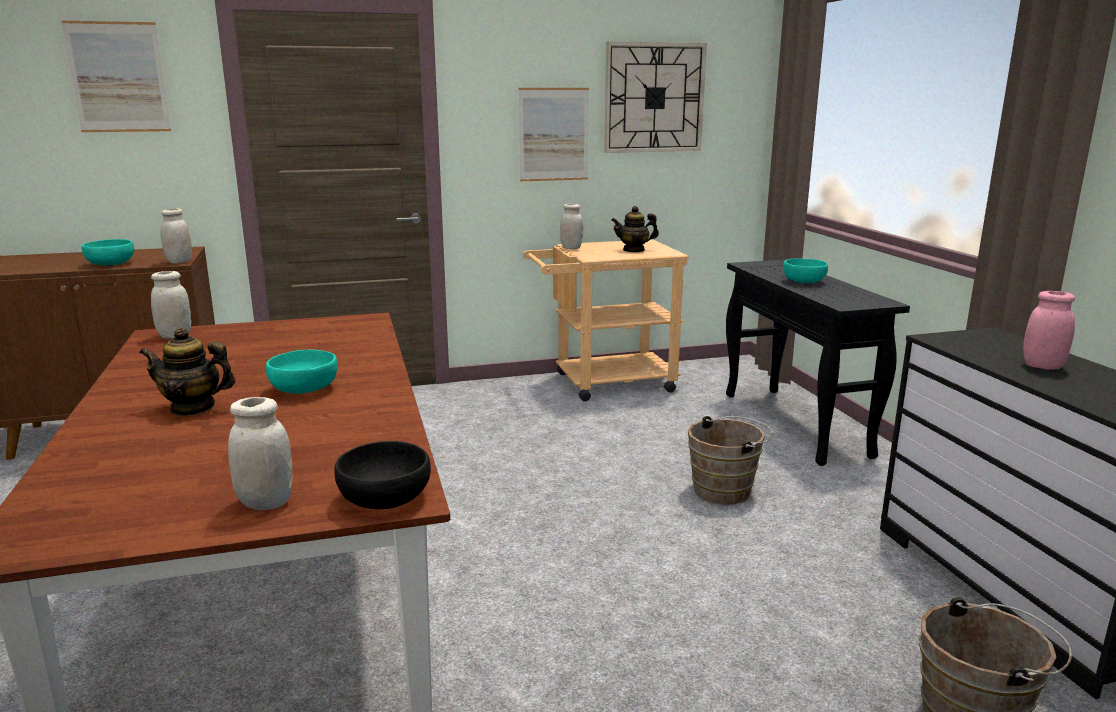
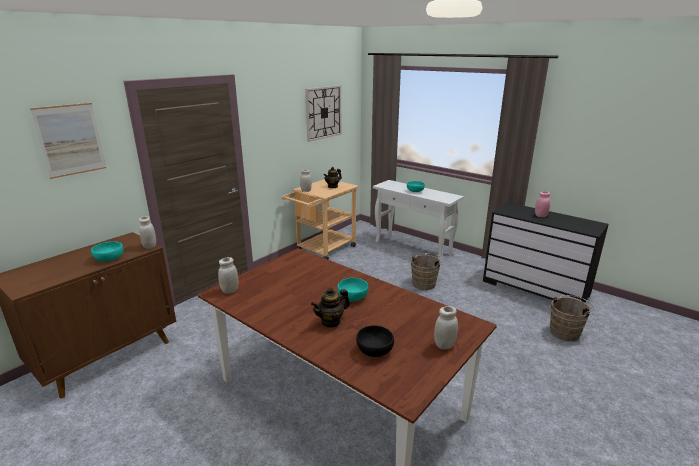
camera: 35 degrees left, 5 degrees up
(383, 498) = (472, 328): black bowl -> black bowl (374, 350)
(553, 134) = (288, 136): picture -> none
(796, 425) = (413, 248): black console table -> white console table

